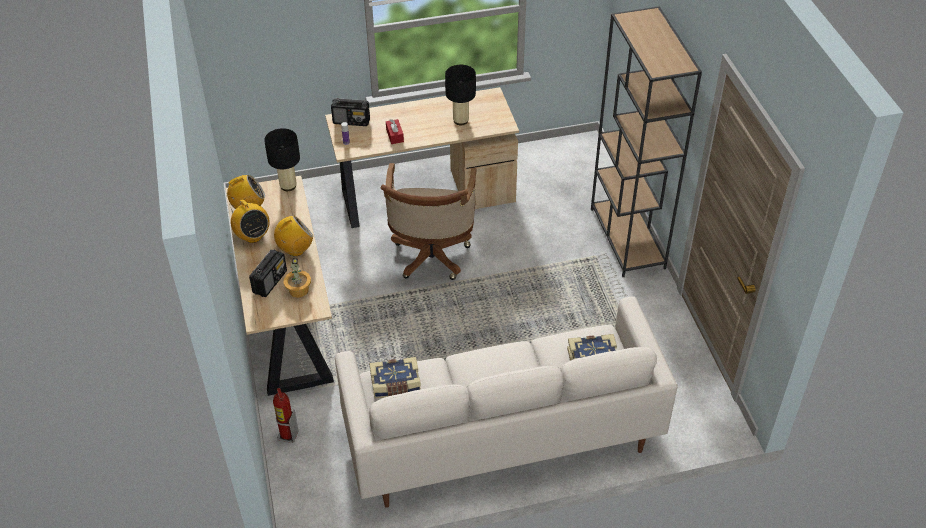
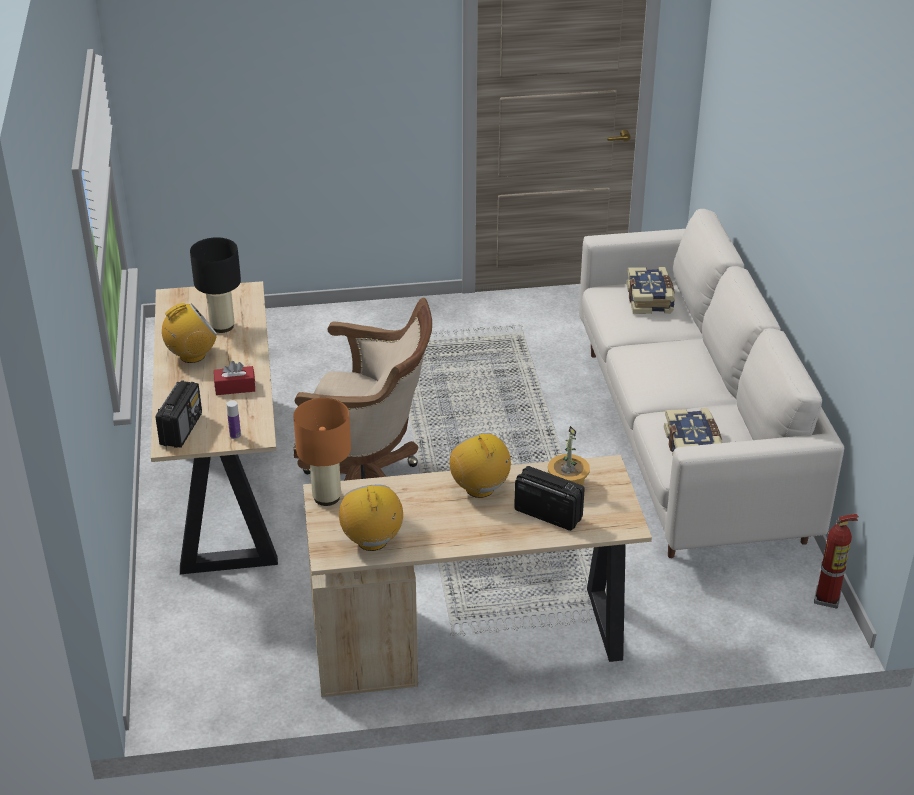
camera: 85 degrees left, 10 degrees down
(252, 236) = (442, 535): radio -> radio (192, 355)
(287, 186) = (327, 498): black table lamp -> orange table lamp
(288, 435) = (697, 637): fire extinguisher -> fire extinguisher (827, 599)
(628, 239) = (370, 317): bookcase -> none

